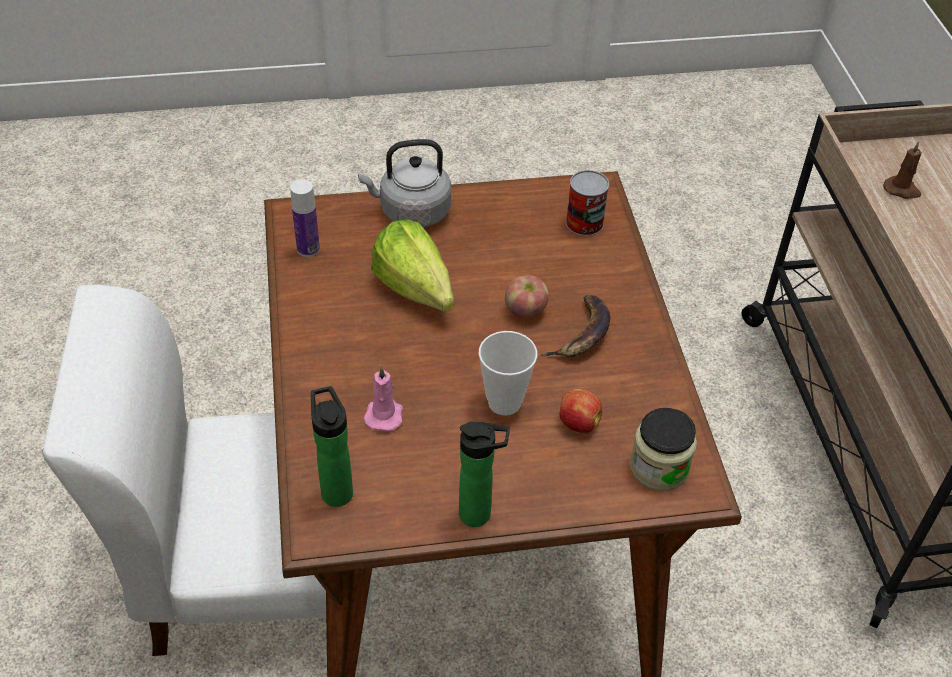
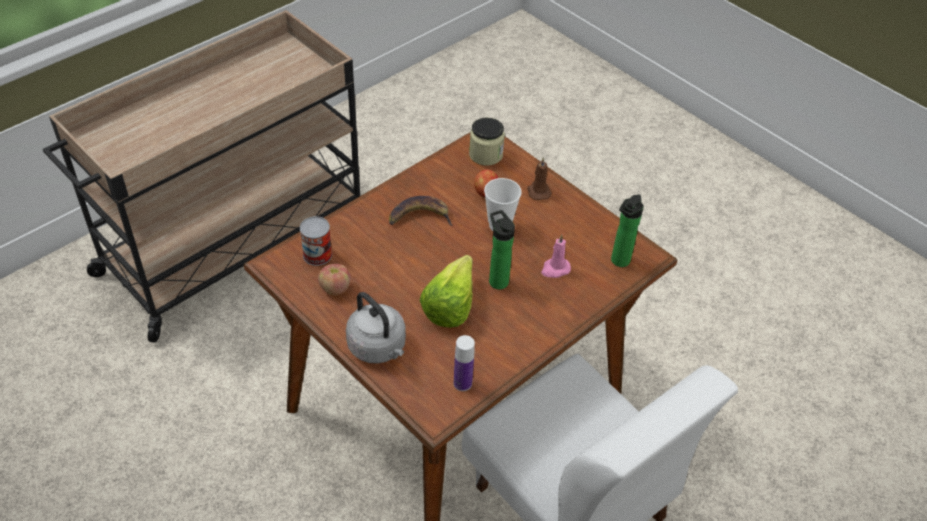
camera: 125 degrees left, 0 degrees up
(480, 515) = (576, 203): bottle -> bottle (497, 280)
(525, 310) = (422, 247): apple -> apple (335, 288)
(902, 190) = (149, 144): brown candle -> brown candle (538, 191)

